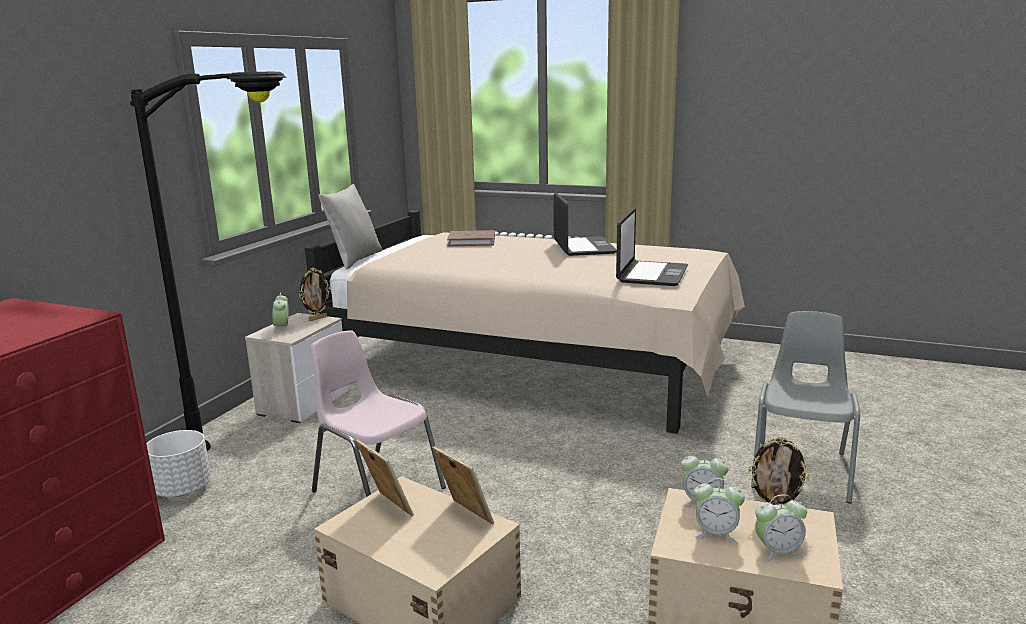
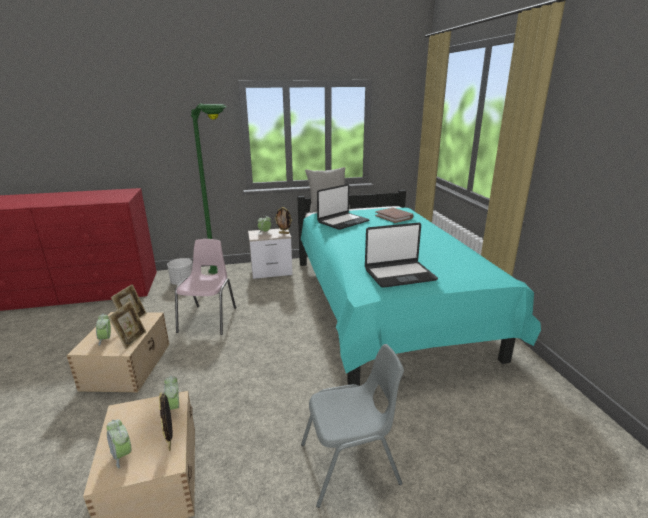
camera: 55 degrees right, 5 degrees up
(272, 448) = (226, 283): black floor lamp -> green floor lamp
(536, 365) = (385, 307): beige bed -> turquoise bed
(583, 247) = (430, 242): laptop -> laptop (343, 222)
(716, 533) = (138, 423): alarm clock -> alarm clock (106, 339)

